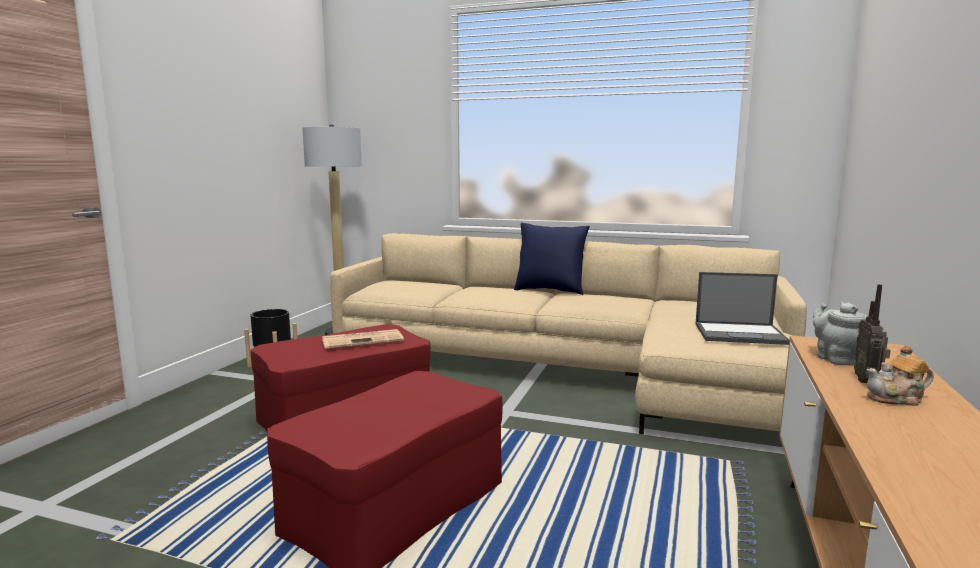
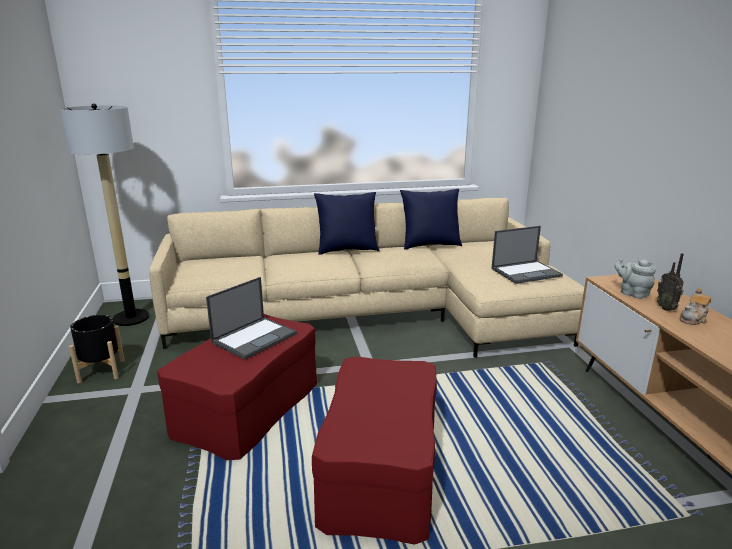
camera: 30 degrees left, 10 degrees up
(363, 340) = (255, 337): newspaper -> laptop
(654, 299) = (430, 245): none -> blue pillow

